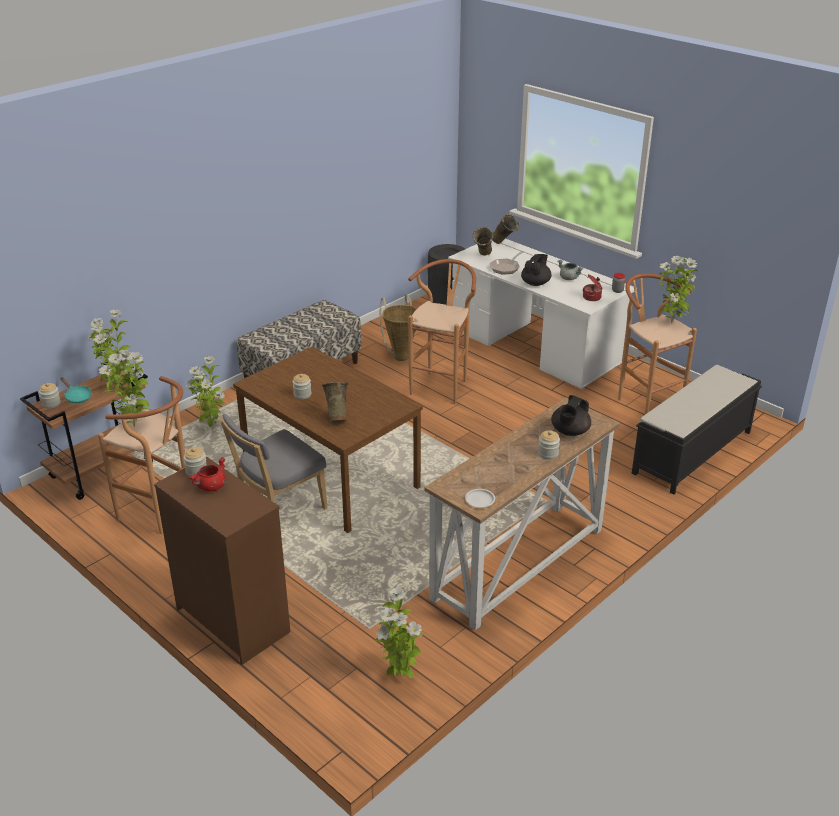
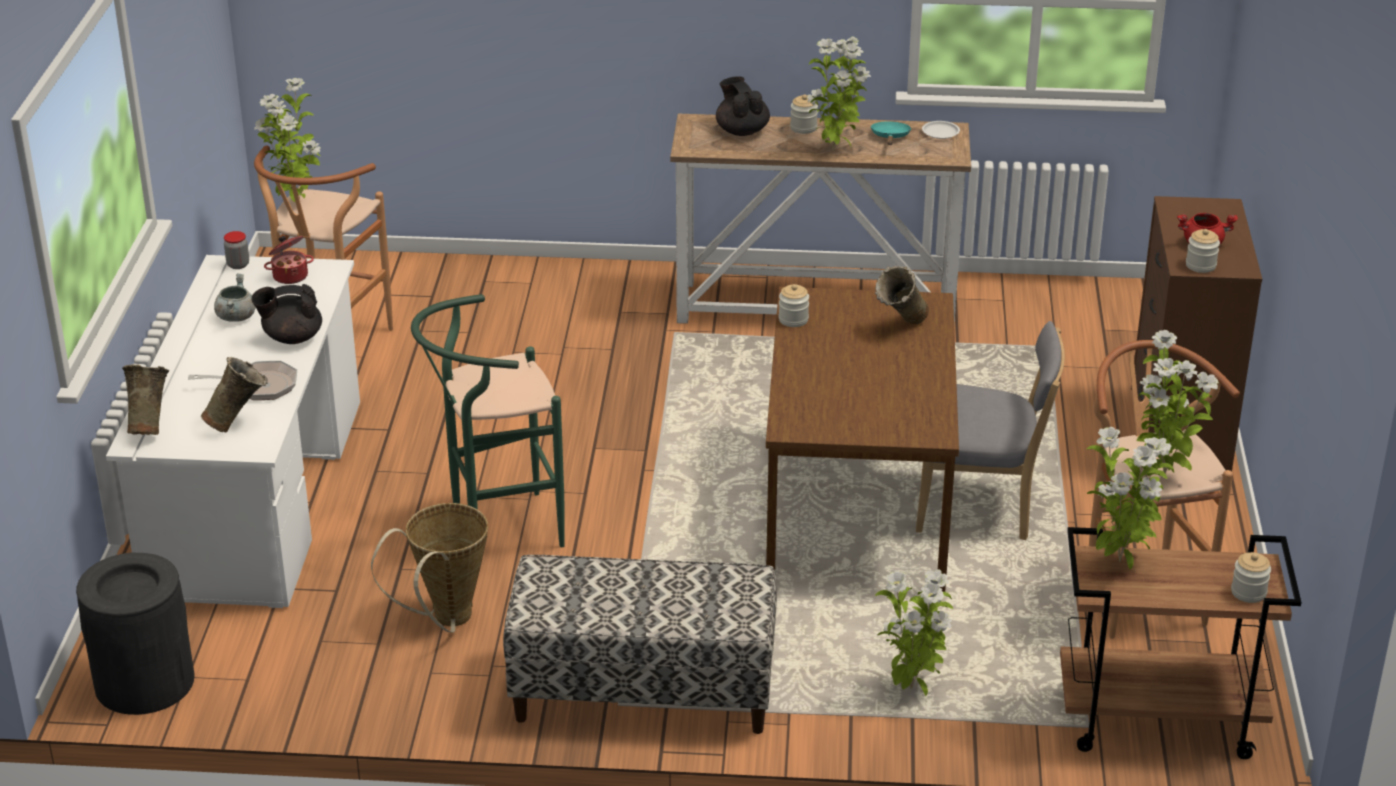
camera: 130 degrees left, 0 degrees up
(76, 396) = (1198, 582): turquoise frying pan -> turquoise frying pan (890, 137)
(302, 394) = (894, 379): jar -> jar (793, 320)
(400, 675) = (1071, 304): potted plant -> potted plant (835, 151)
(442, 385) = (496, 530): brown stool -> green stool
(569, 432) = (742, 131): black teapot -> black teapot turned 105 degrees counterclockwise
(691, 453) = (433, 277): black bench -> none

